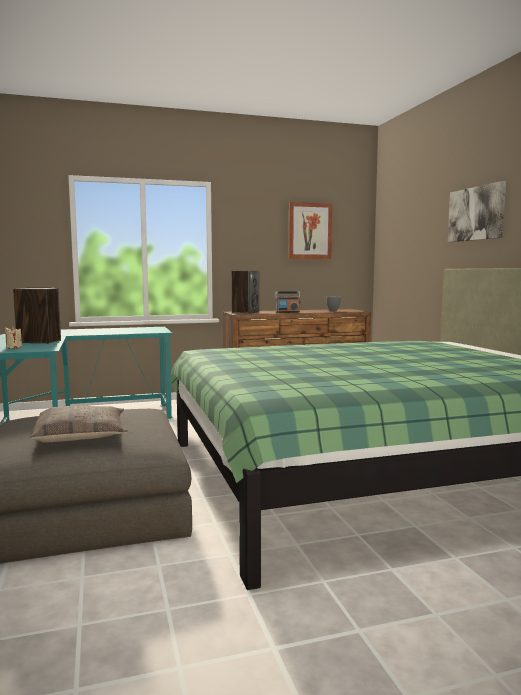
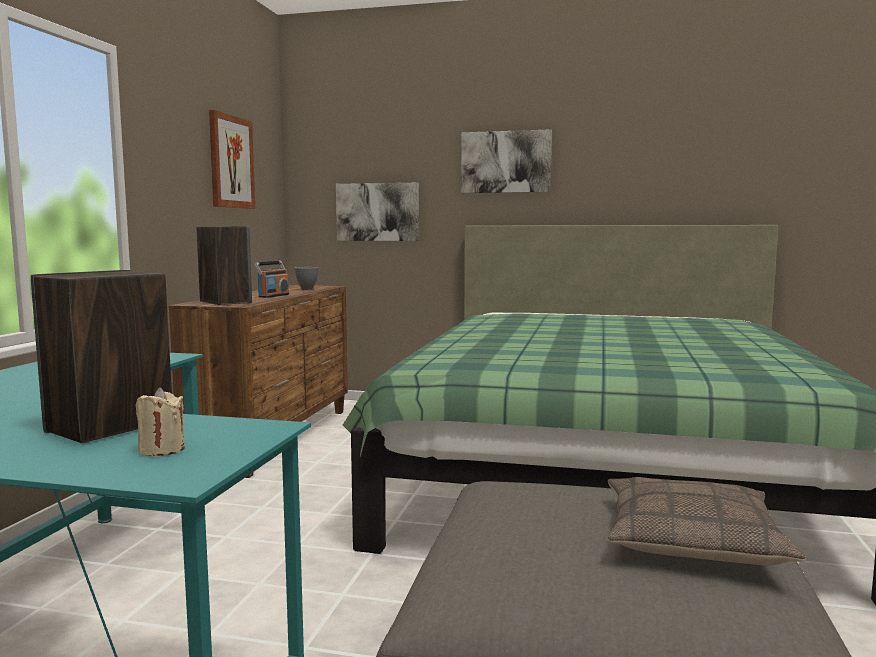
camera: 60 degrees left, 0 degrees up
(410, 259) = (377, 212): none -> picture

